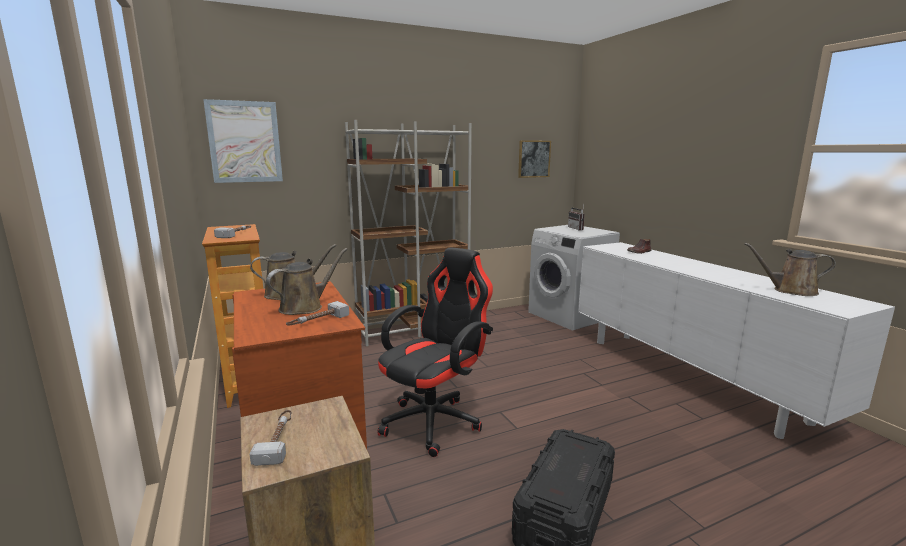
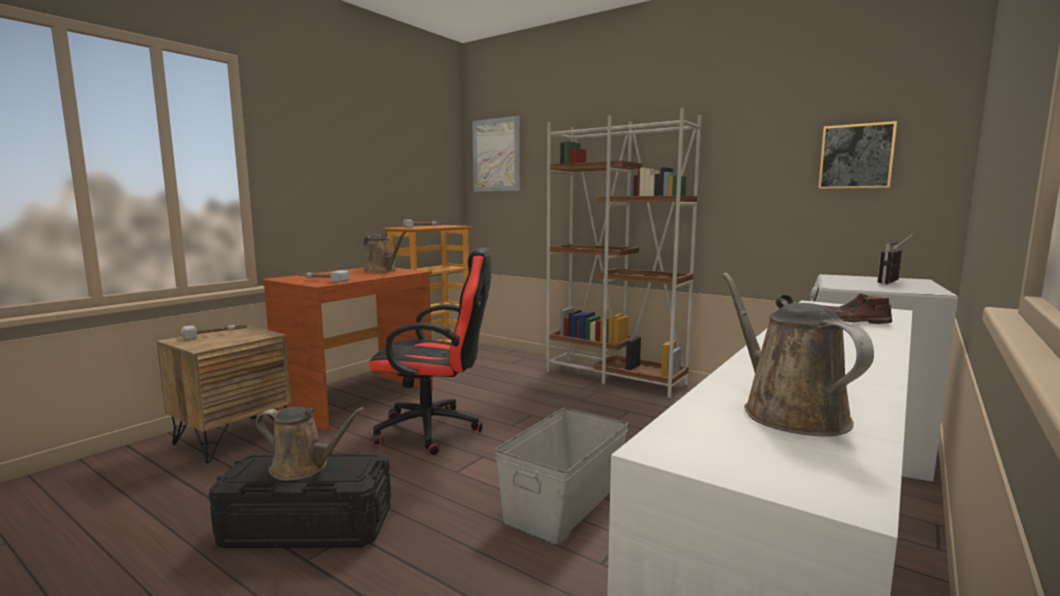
camera: 60 degrees right, 5 degrees down
(305, 307) = (353, 275): brown watering can -> brown watering can (304, 467)
(583, 401) = (565, 502): none -> grey storage box

